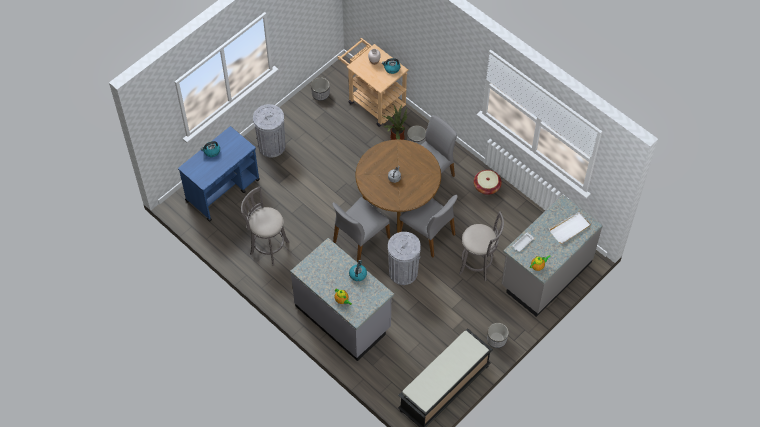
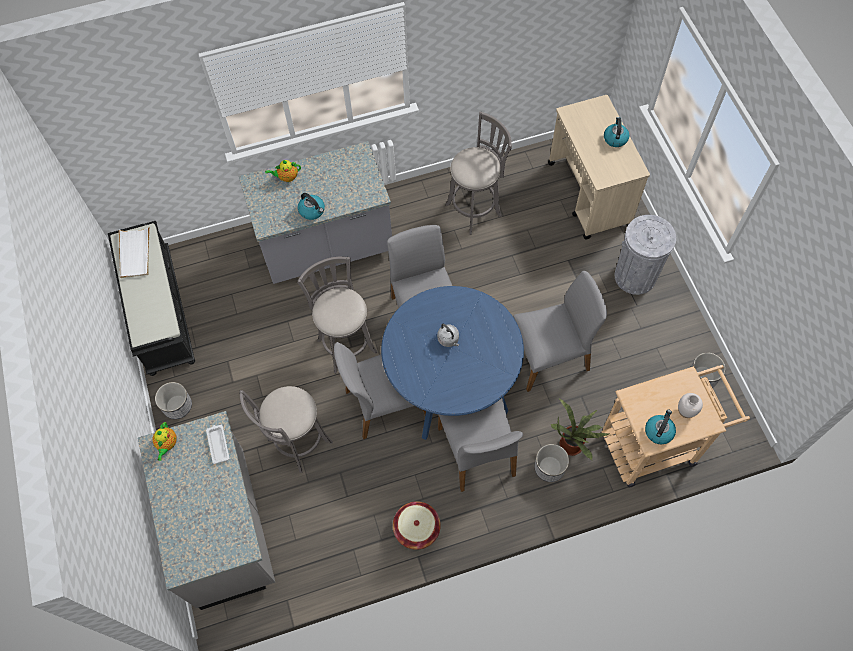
camera: 120 degrees right, 5 degrees up
(223, 190) = (589, 194): blue cart -> beige cart
(349, 167) = (549, 355): none -> grey chair
(397, 206) = (451, 386): brown dining table -> blue dining table
(403, 272) = (345, 343): grey trash can -> grey stool
(570, 228) = (195, 531): white tray -> white tray (135, 253)

